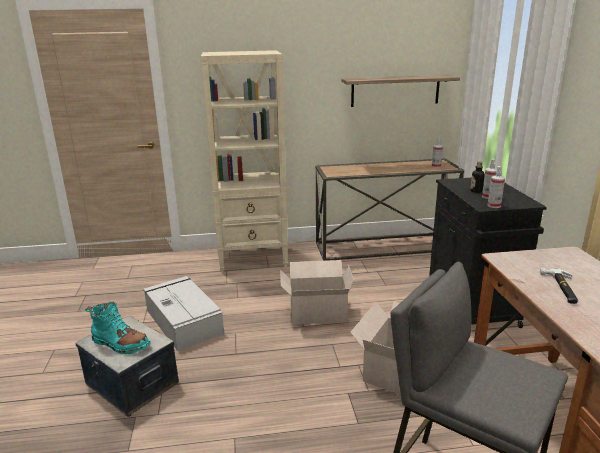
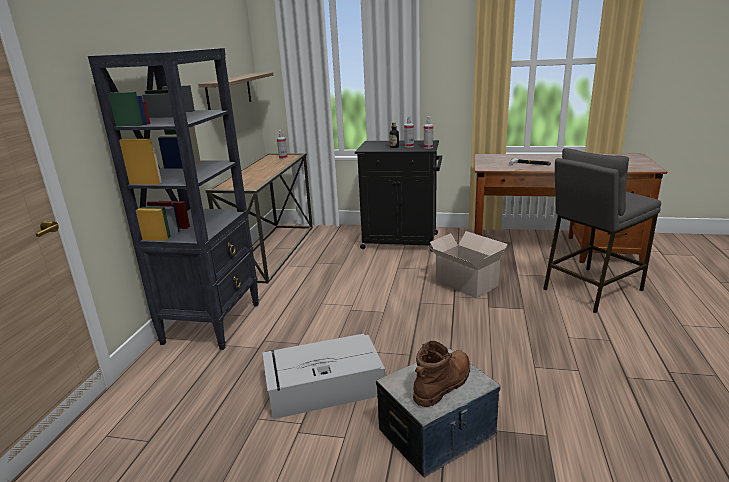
camera: 70 degrees left, 0 degrees up
(120, 344) = (443, 384): turquoise boot -> brown boot
(253, 258) = (213, 323): beige bookcase -> black bookcase
(316, 313) = (365, 302): cardboard box -> none

